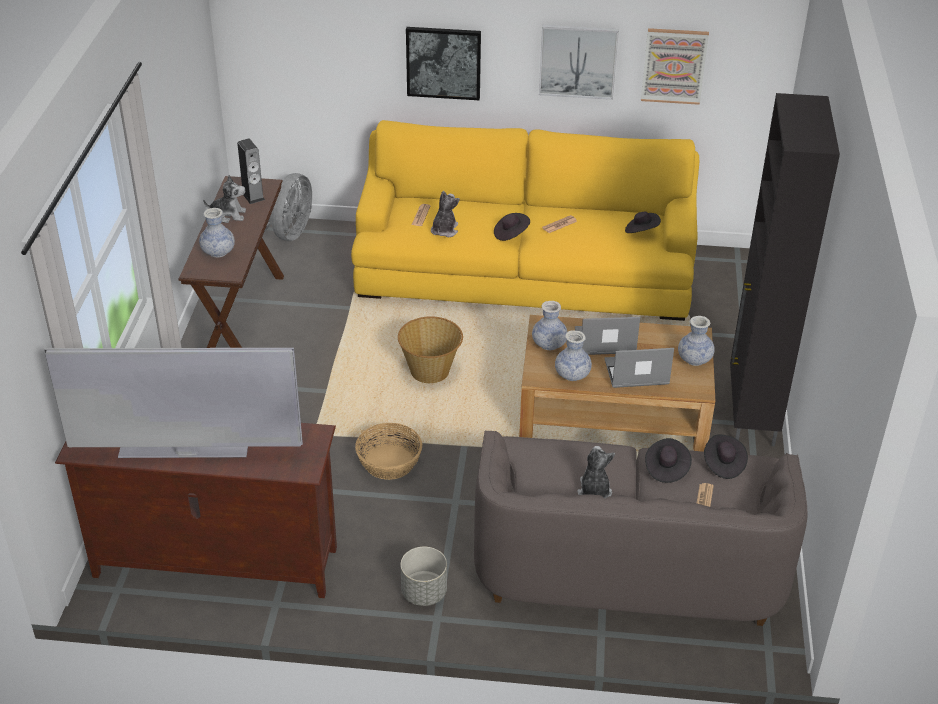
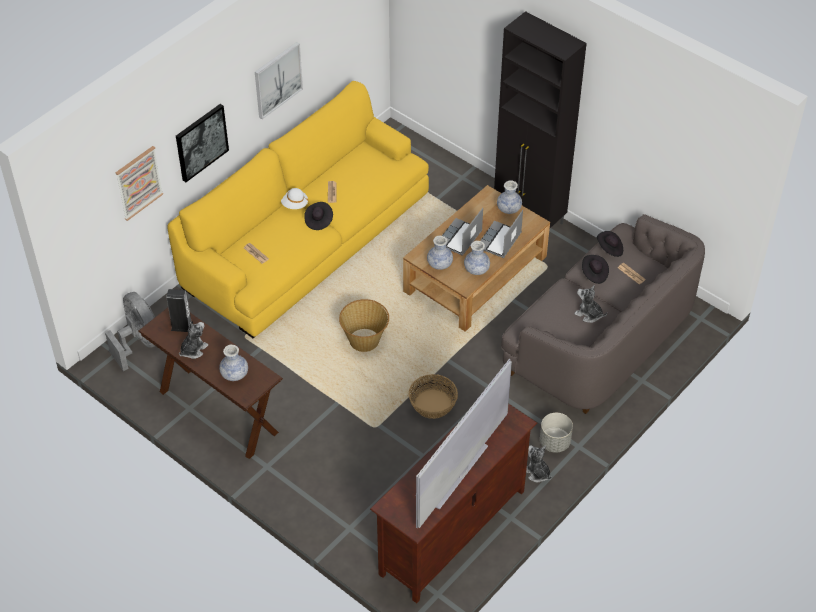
camera: 55 degrees left, 10 degrees up
(444, 230) = (284, 250): plush toy -> plush toy (537, 473)
(516, 211) = (294, 204): none -> white hat
(641, 231) = (375, 159): black hat -> none
(674, 66) = (328, 41): picture -> picture (138, 182)

